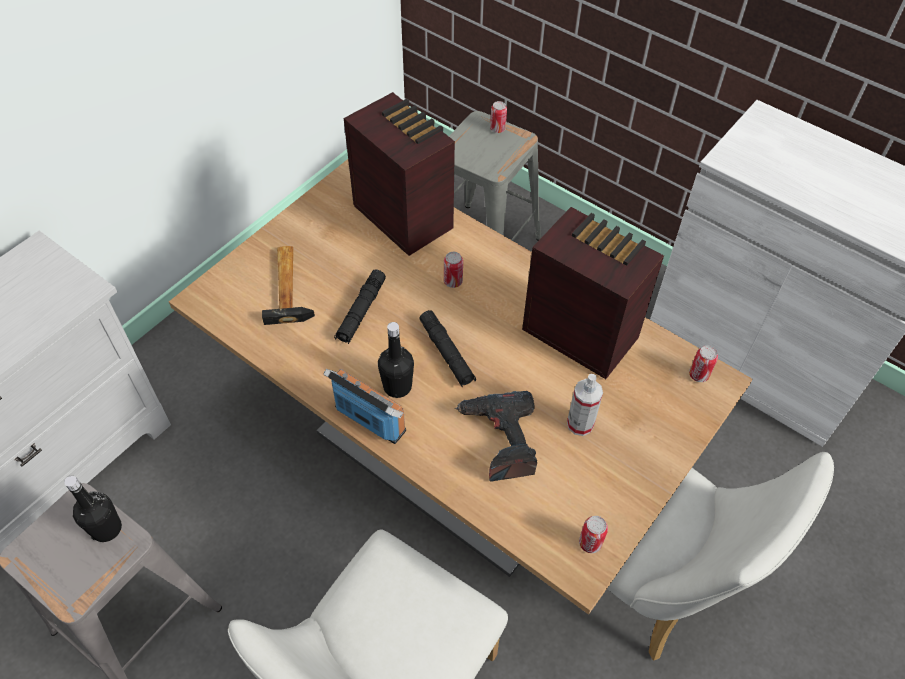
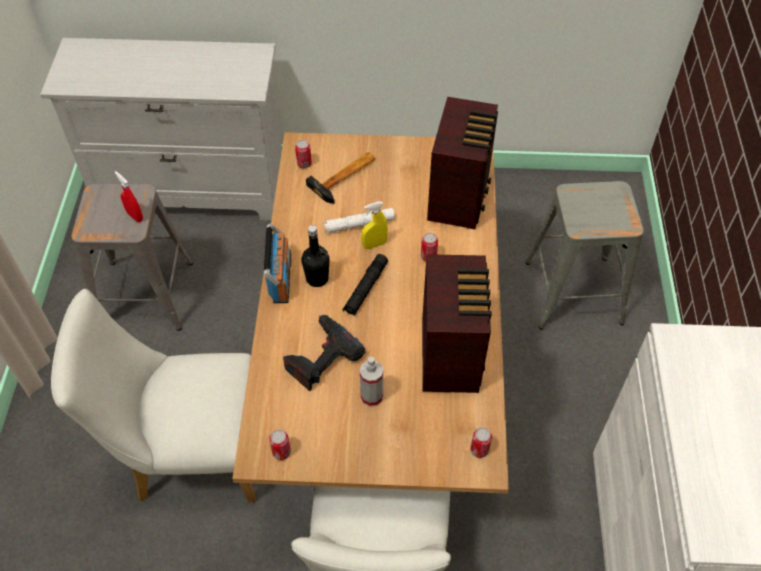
camera: 55 degrees right, 0 degrees up
(106, 528) = (135, 216): black bottle -> red spray bottle
(361, 311) = (359, 224): black flashlight -> white flashlight
(398, 314) = (374, 244): none -> yellow spray bottle
(497, 129) = (622, 206): can -> can (304, 164)

